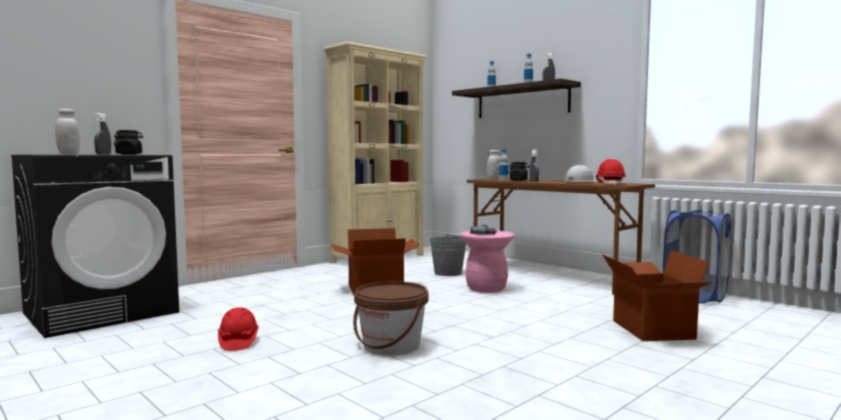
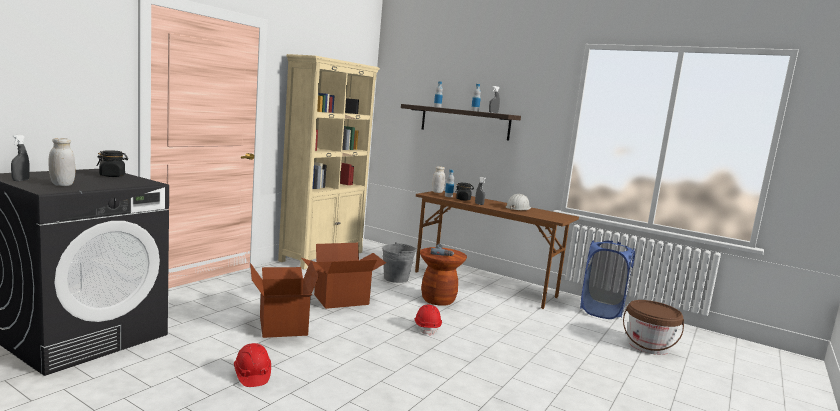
camera: 15 degrees left, 5 degrees up
(103, 154) = (89, 178): grey spray bottle -> grey spray bottle (20, 180)
(391, 346) = (392, 375): brown bucket -> brown bucket (648, 346)
(486, 288) = (438, 300): pink stool -> brown stool
(610, 184) = (546, 215): red hard hat -> red hard hat (427, 327)
(651, 329) = (584, 350): cardboard box -> cardboard box (281, 325)

